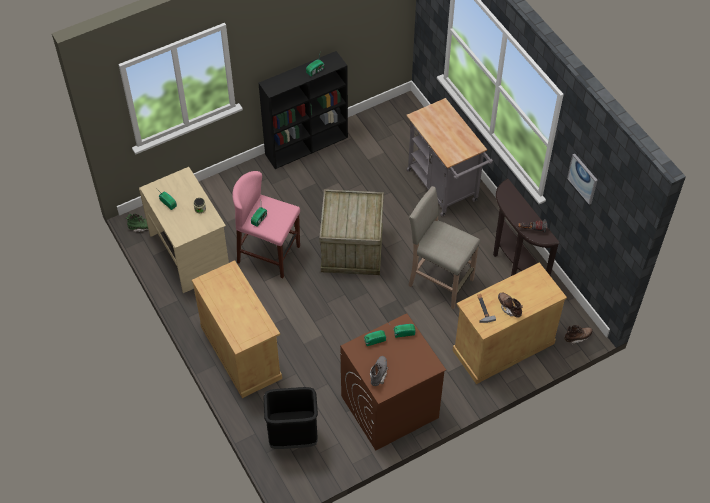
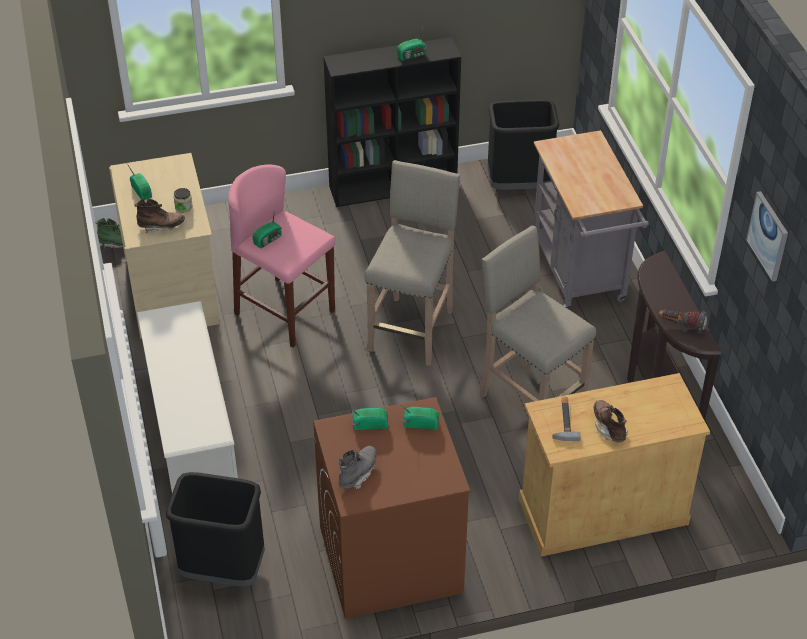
camera: 15 degrees right, 10 degrees down
(241, 352) = (192, 433): beige cabinet -> white shoe rack
(353, 248) = (412, 329): crate -> beige stool
(387, 128) = (518, 186): none -> black trash can
(577, 337) = (730, 523): brown boot -> brown boot (161, 226)

